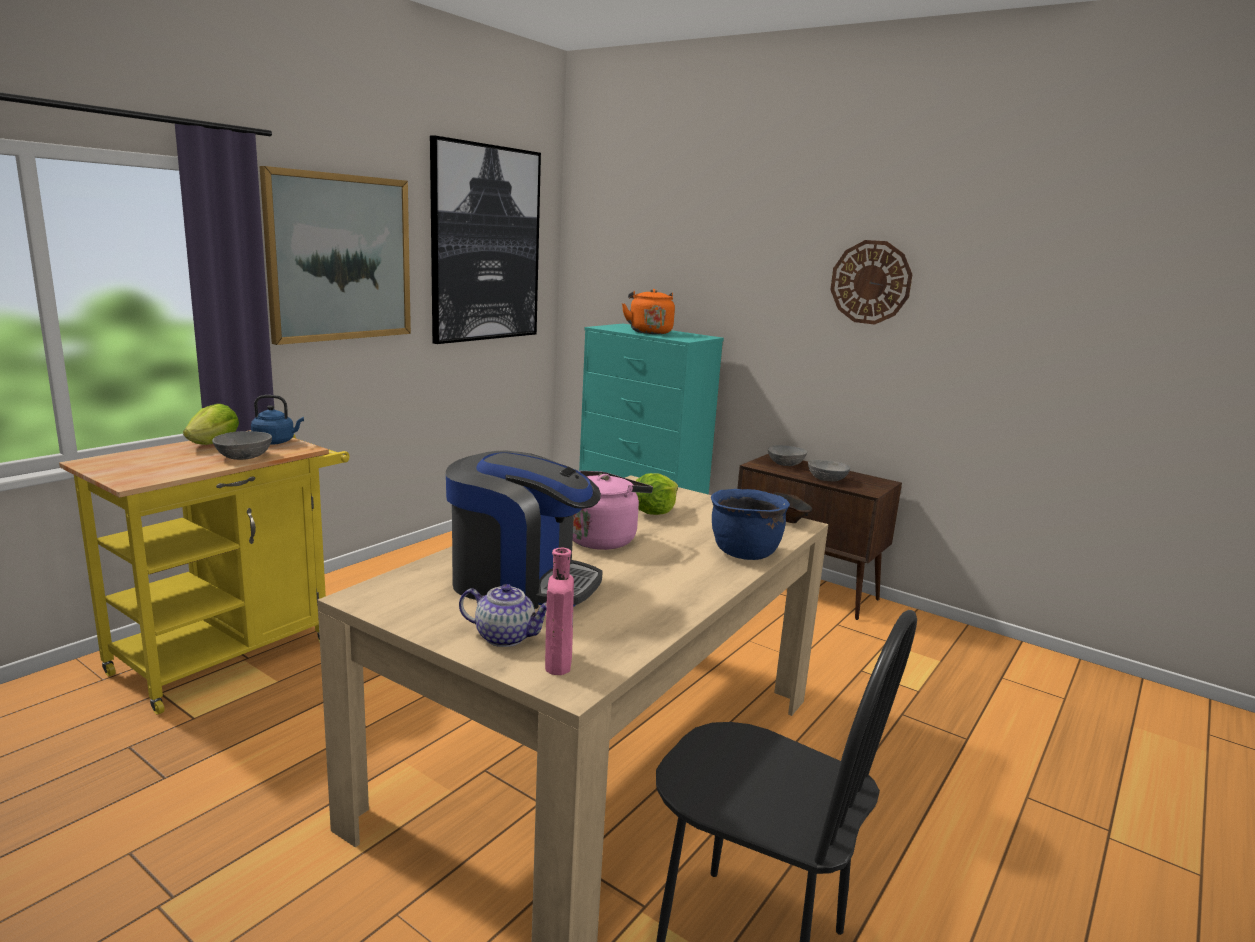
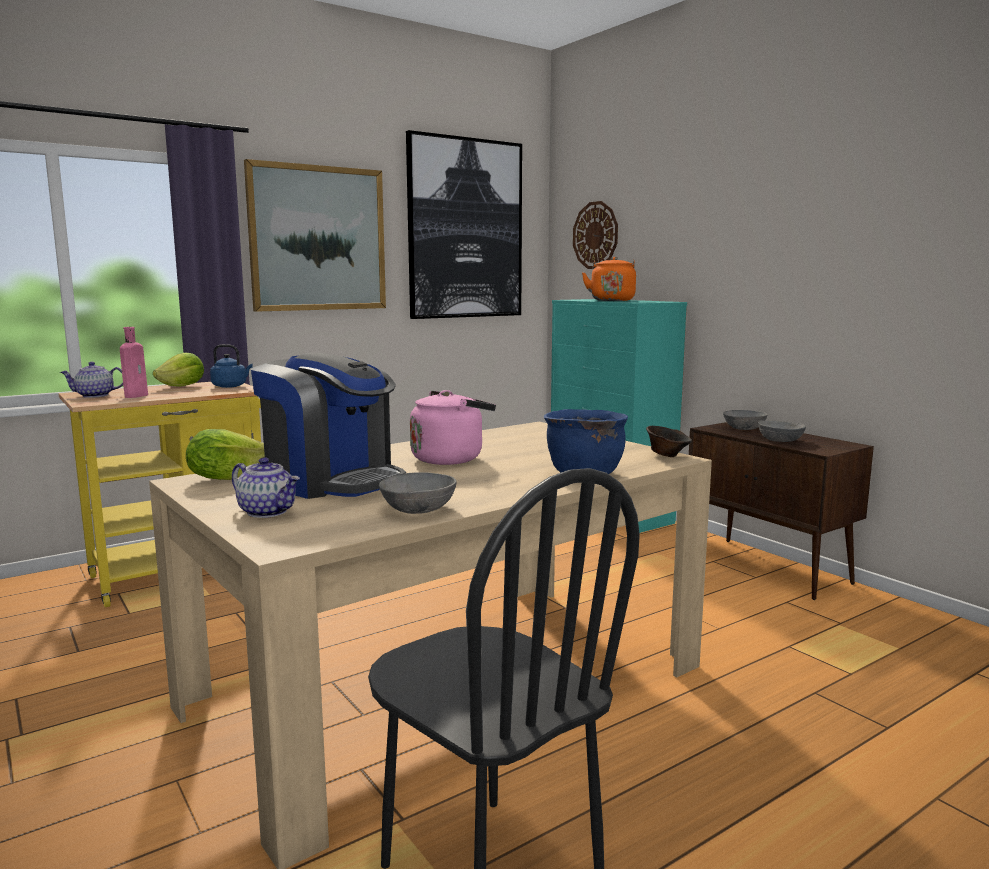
camera: 20 degrees right, 5 degrees down
(120, 467) = (94, 395): none -> teapot
(245, 456) = (193, 393): grey bowl -> grey bowl (419, 509)
(558, 662) = (291, 530): pink bottle -> pink bottle (137, 395)
(653, 512) = (527, 444): lettuce -> lettuce (224, 477)
(870, 282) = (829, 224): wall clock -> wall clock (595, 235)

